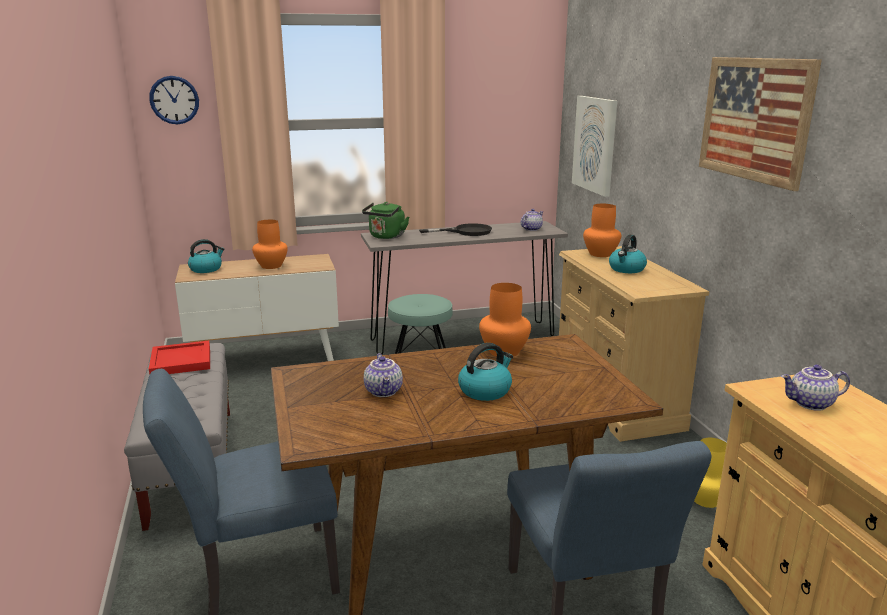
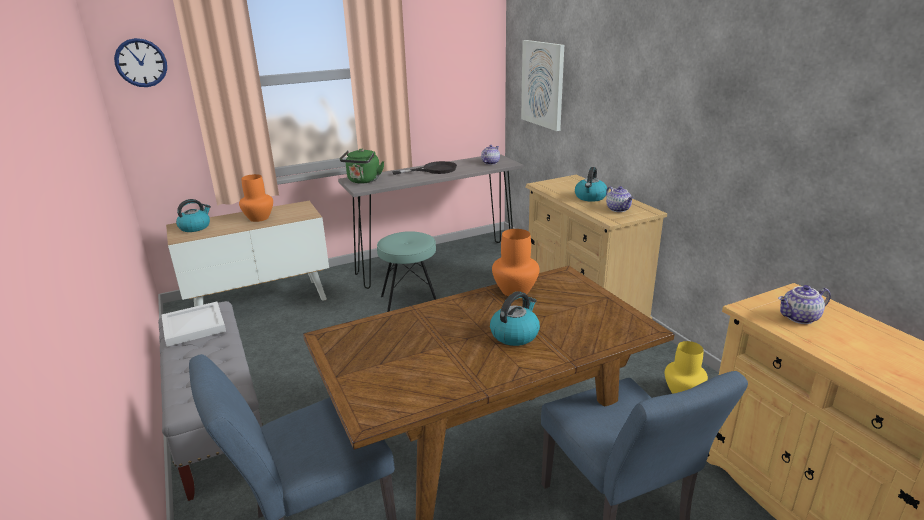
camera: 10 degrees left, 5 degrees up
(182, 361) = (195, 326): red tray -> white tray
(384, 391) = (423, 347): teapot -> teapot (618, 209)
(600, 254) = (562, 184): orange vase -> none
(754, 119) = (708, 62): picture -> none

